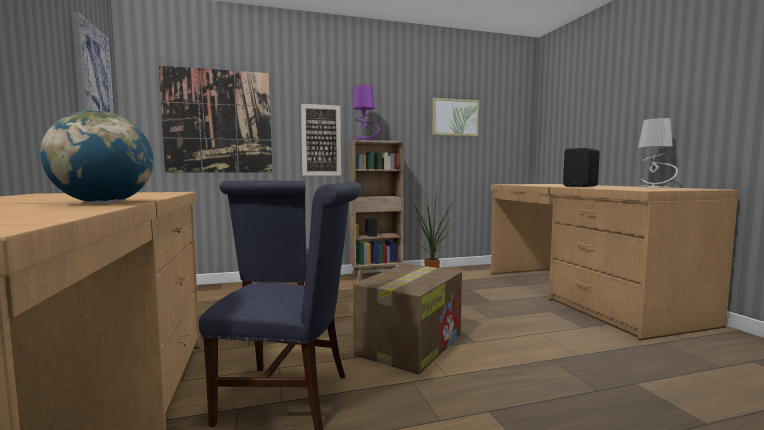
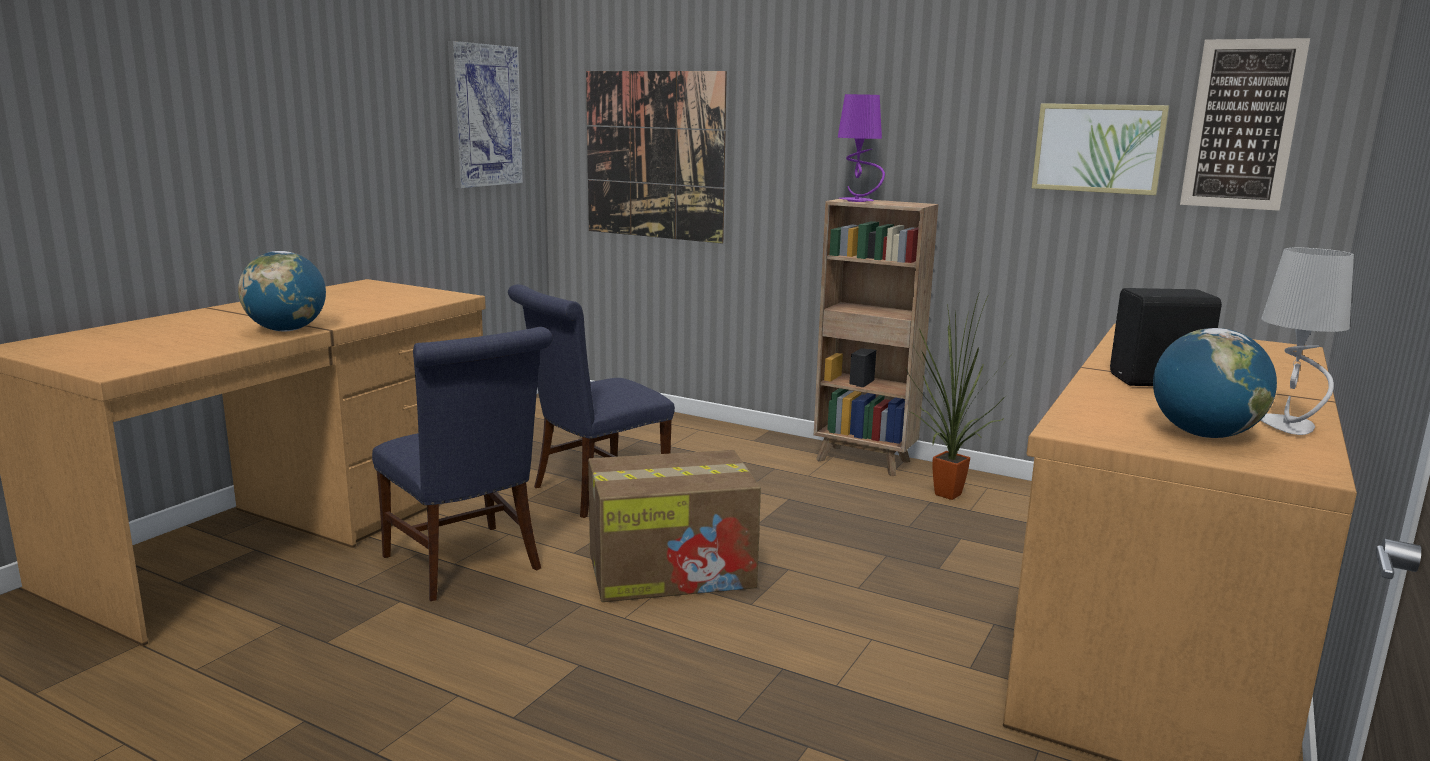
camera: 45 degrees right, 10 degrees up
(321, 140) = (803, 191): picture -> picture (1242, 125)
(660, 188) = (1204, 435): none -> globe

